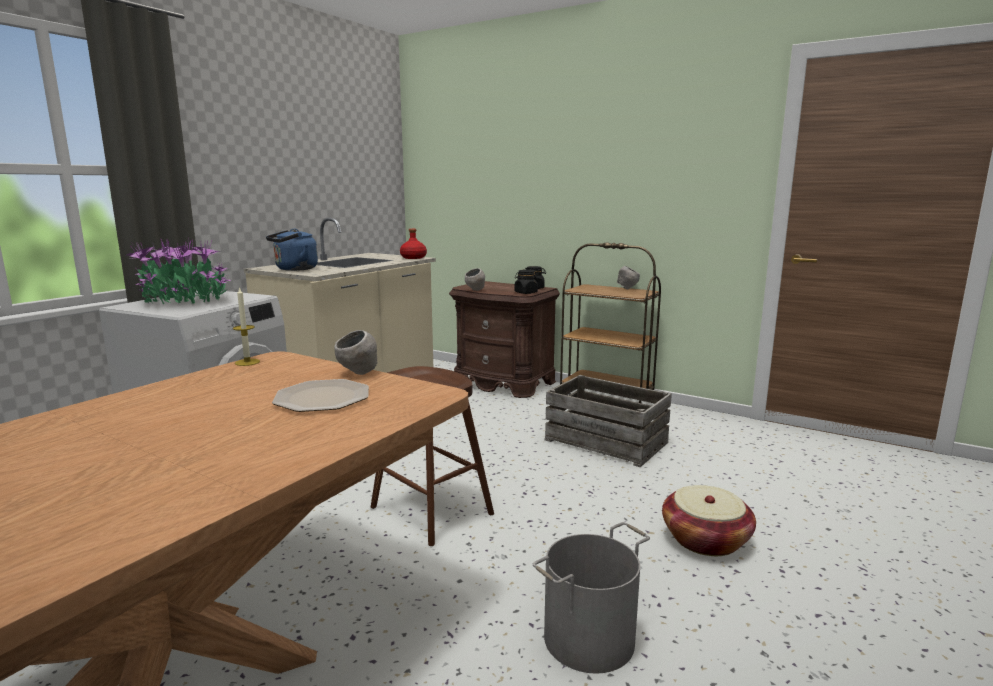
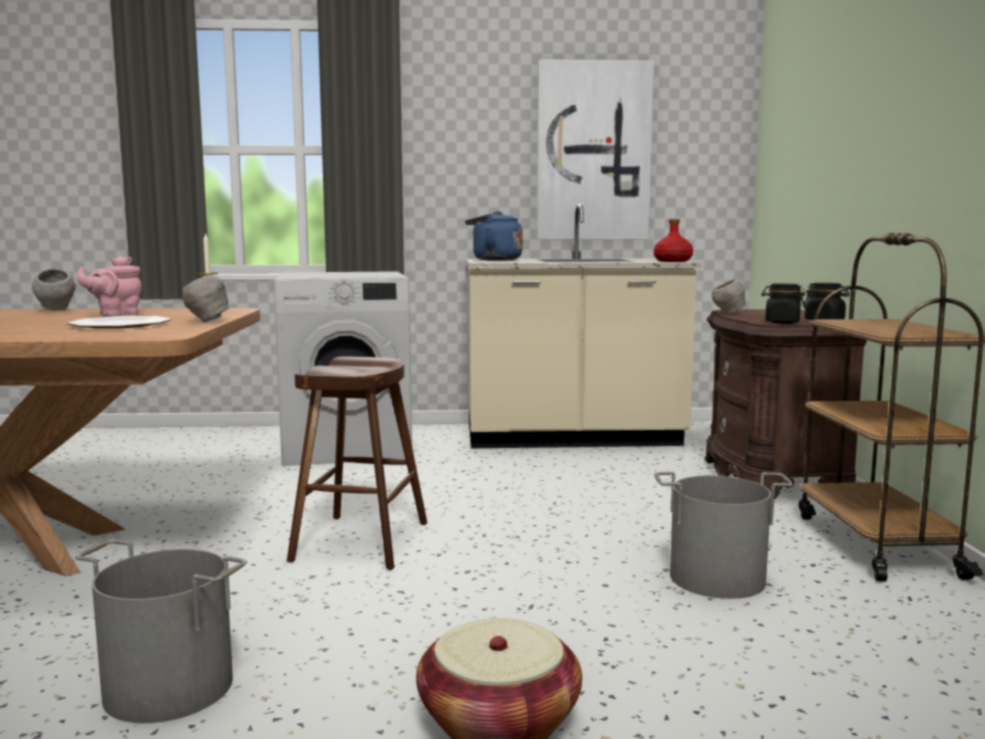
camera: 55 degrees right, 5 degrees down
(183, 301) = (336, 273): potted plant -> none
(216, 392) = (116, 314): none -> pink teapot
(319, 175) = (593, 152): none -> picture
(606, 441) = (717, 579): crate -> grey bucket
(627, 289) = (936, 329): grey bowl -> grey bowl (56, 310)

